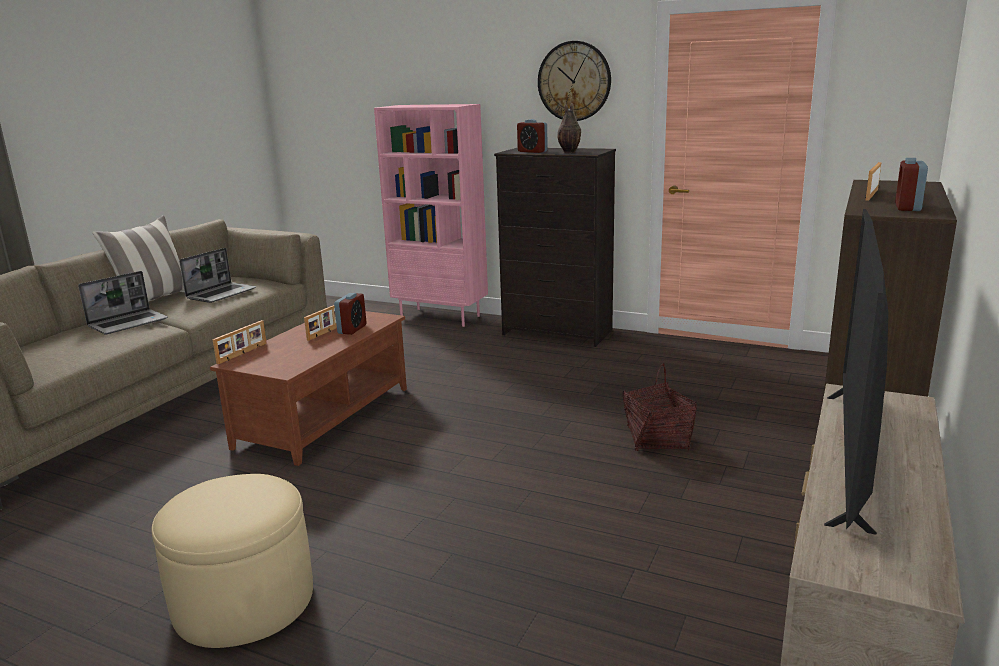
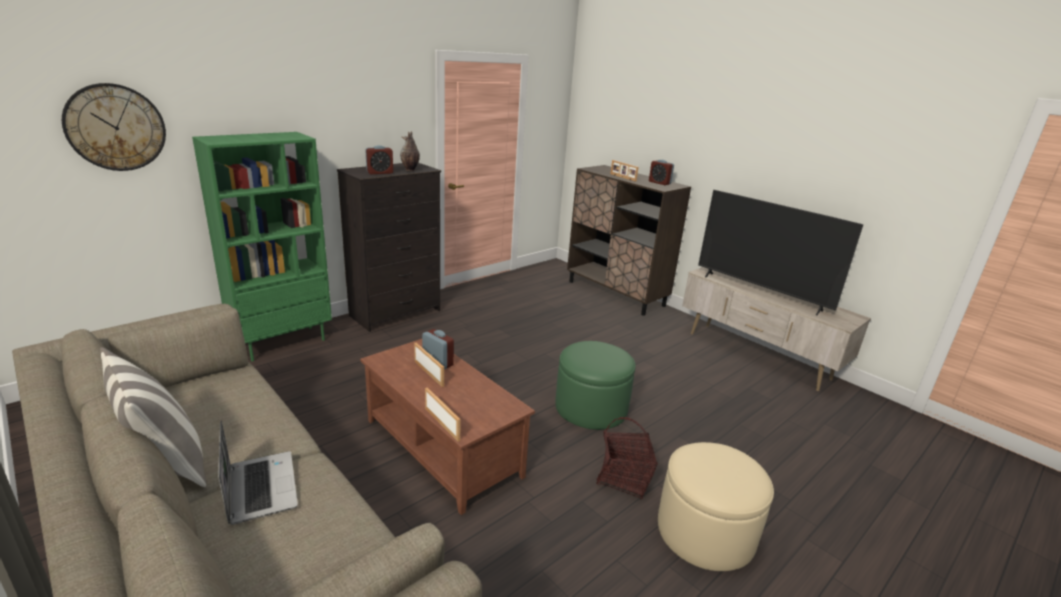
camera: 70 degrees left, 5 degrees up
(222, 294) = (229, 408): laptop -> none
(441, 317) = (283, 342): pink bookcase -> green bookcase
(467, 475) = (591, 407): none -> green ottoman
(574, 81) = (379, 109): wall clock -> wall clock (115, 127)
(657, 439) = (588, 339): basket -> basket (624, 478)

